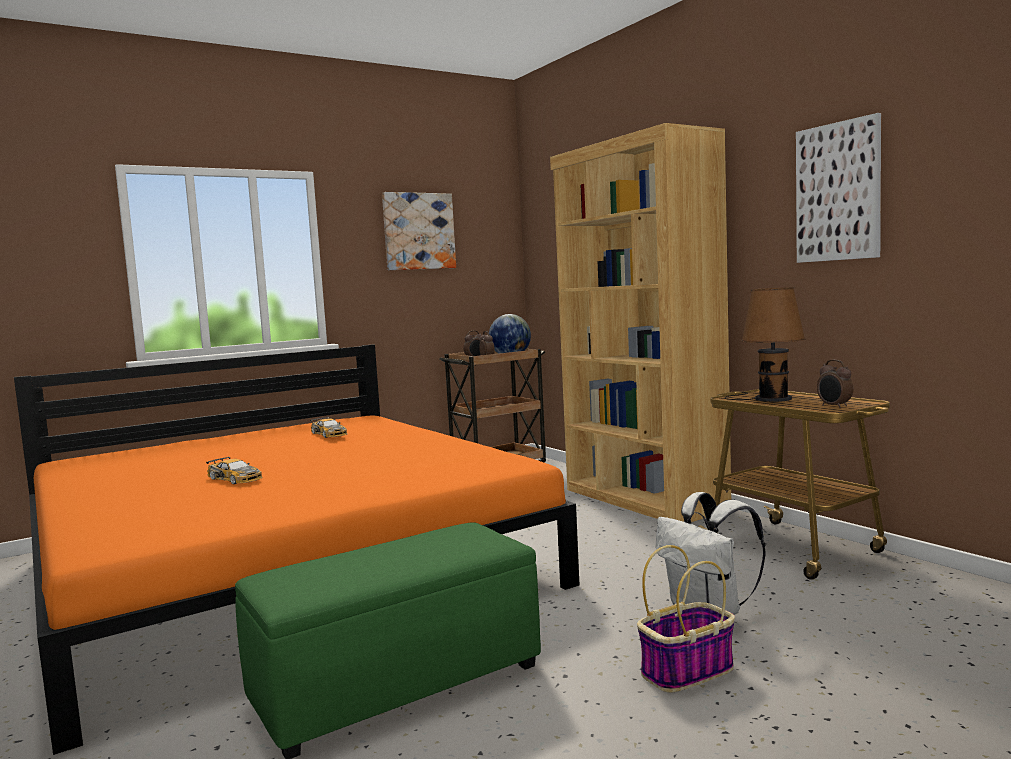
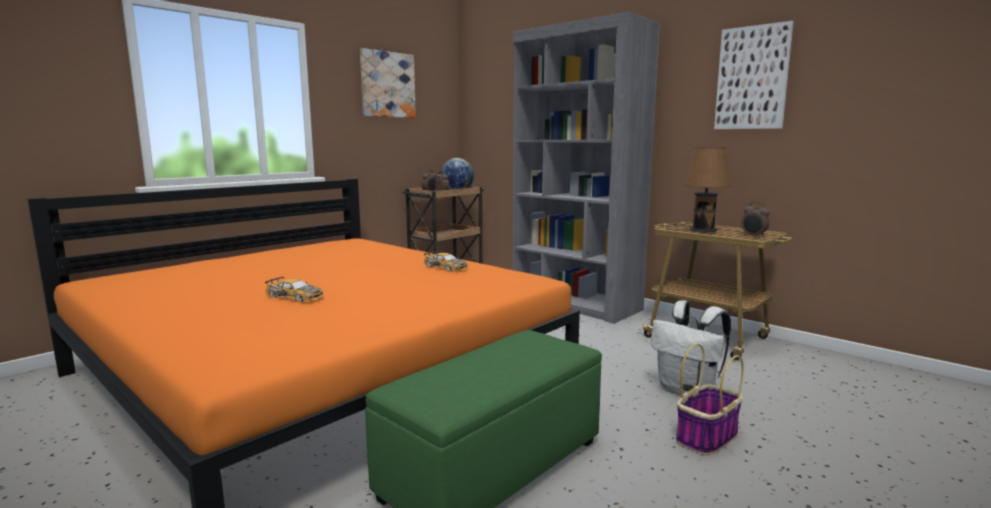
camera: 15 degrees left, 5 degrees up
(329, 434) = (341, 254): toy car -> toy car (446, 267)
(643, 500) = (575, 303): brown bookcase -> grey bookcase

